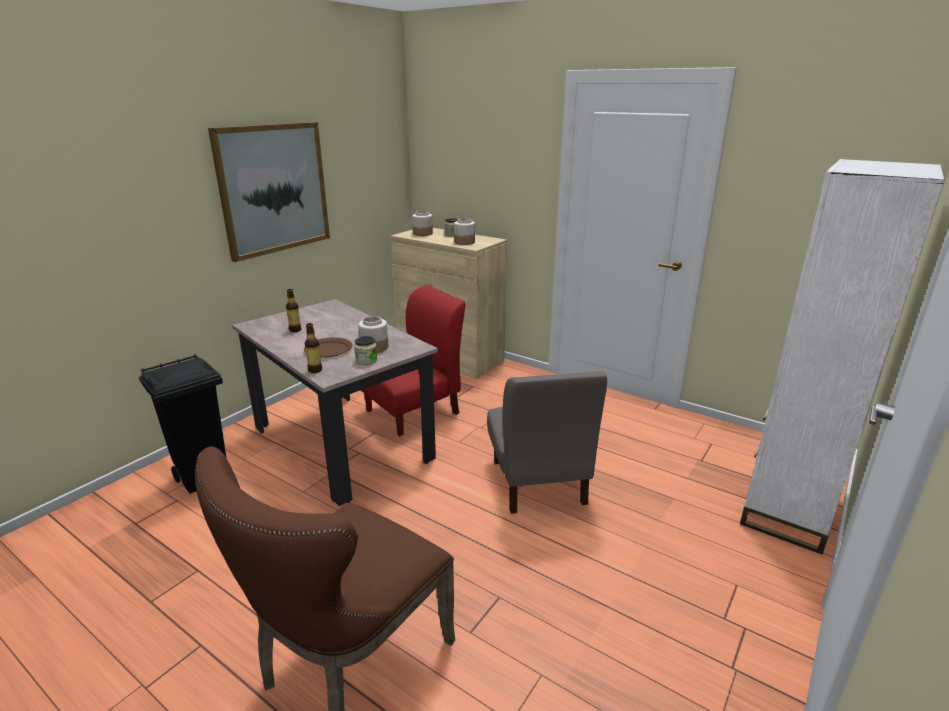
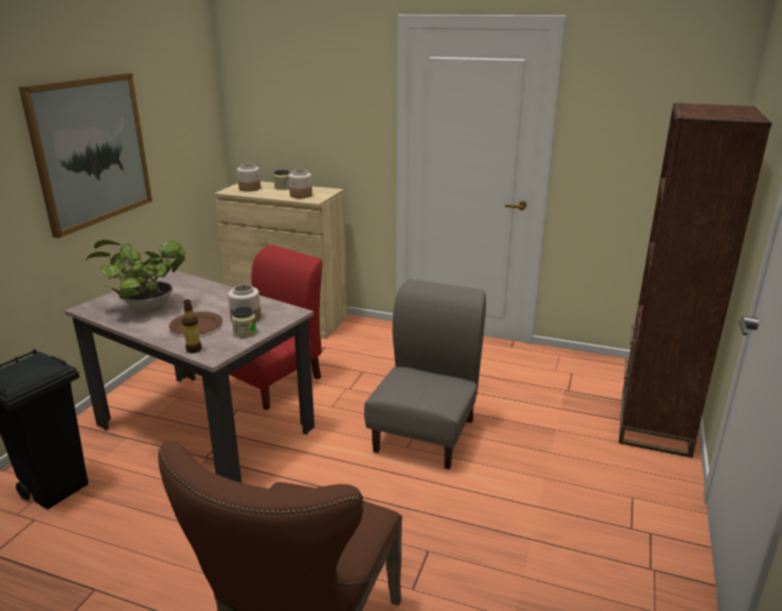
camera: 15 degrees left, 0 degrees up
(295, 330) = (145, 308): bottle -> potted plant
(538, 482) = (426, 435): grey chair -> grey chair turned 135 degrees counterclockwise
(788, 509) = (654, 423): white bookcase -> brown bookcase

